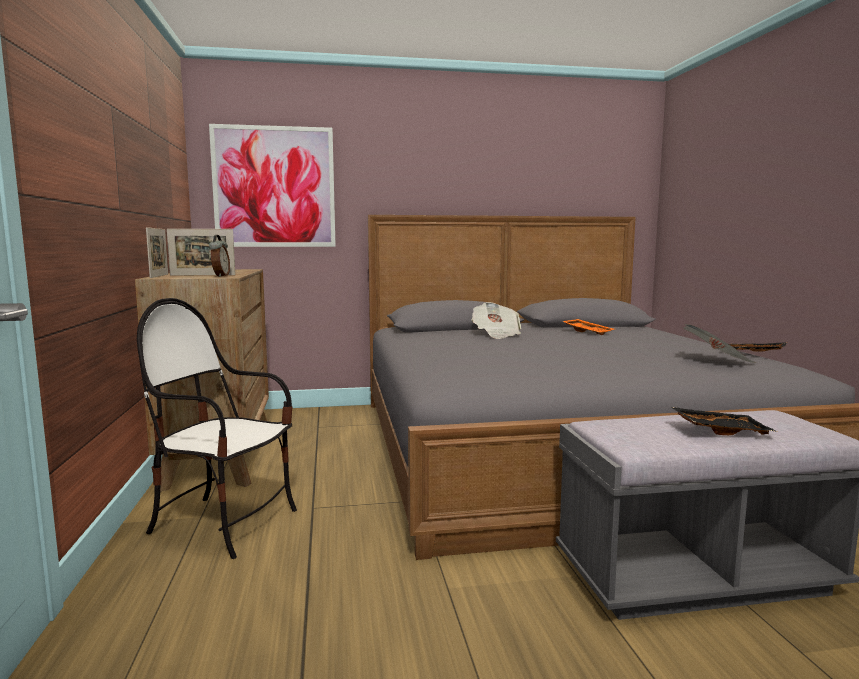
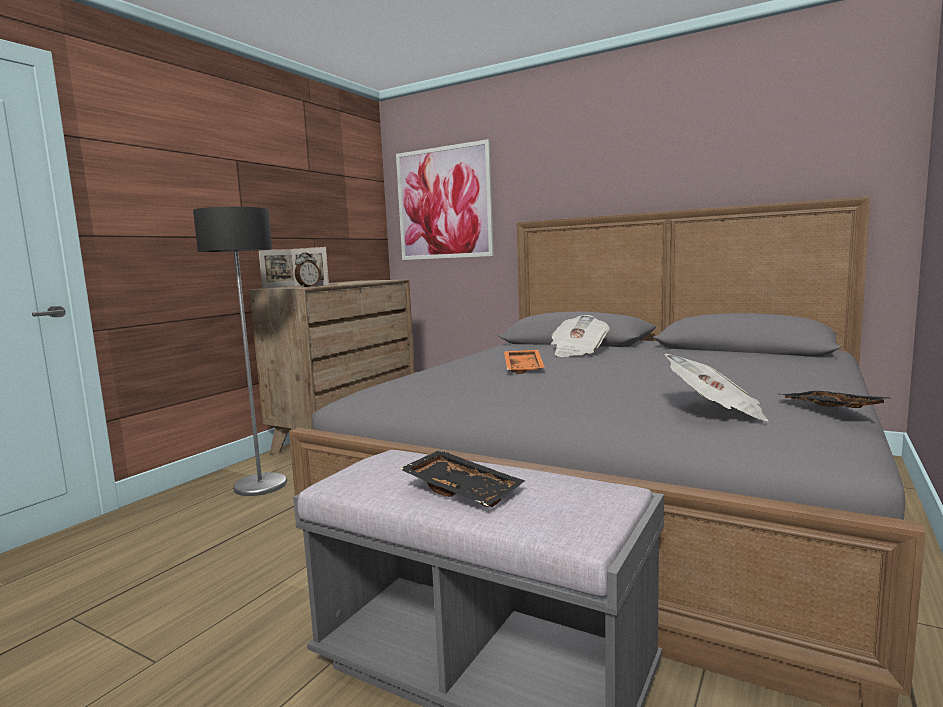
camera: 40 degrees right, 0 degrees up
(224, 523) = (260, 485): chair -> floor lamp
(588, 332) = (697, 358): orange tray -> orange tray (525, 368)

